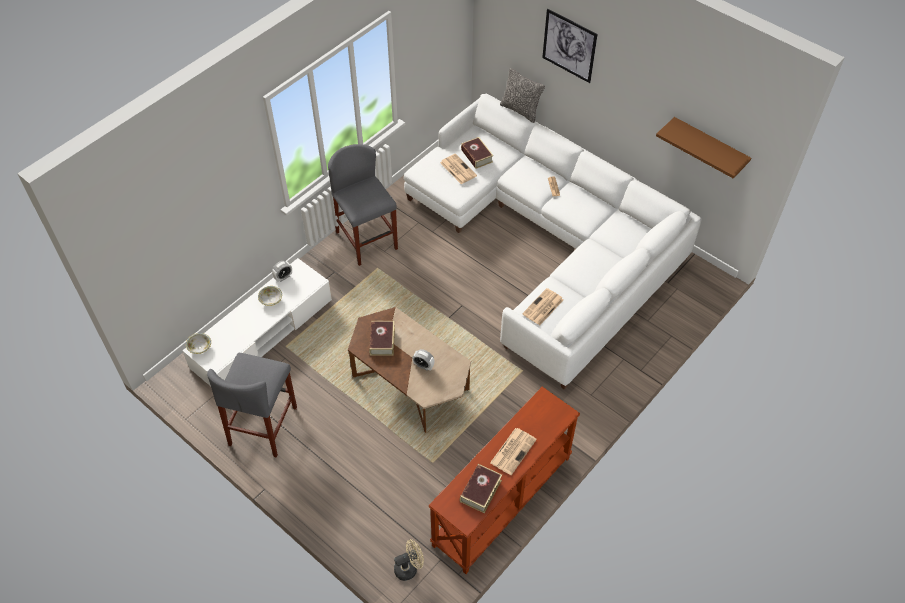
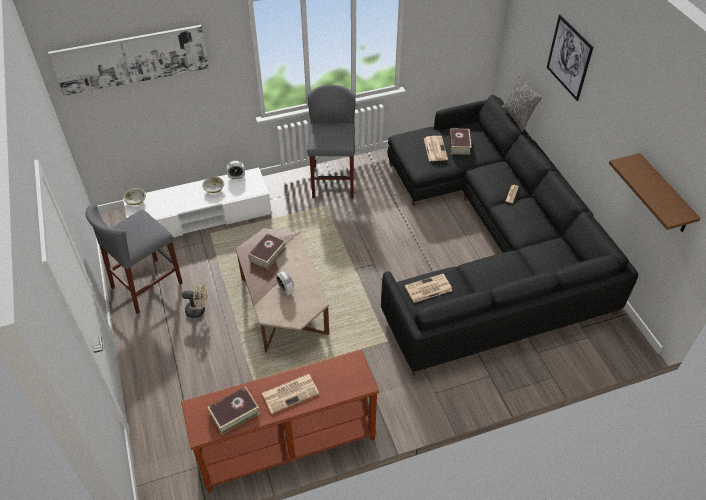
camera: 30 degrees right, 5 degrees down
(170, 205) = (132, 59): none -> picture
(409, 568) = (166, 459): beige fan -> beige fan (198, 310)
(550, 242) = (489, 246): white sofa -> black sofa

